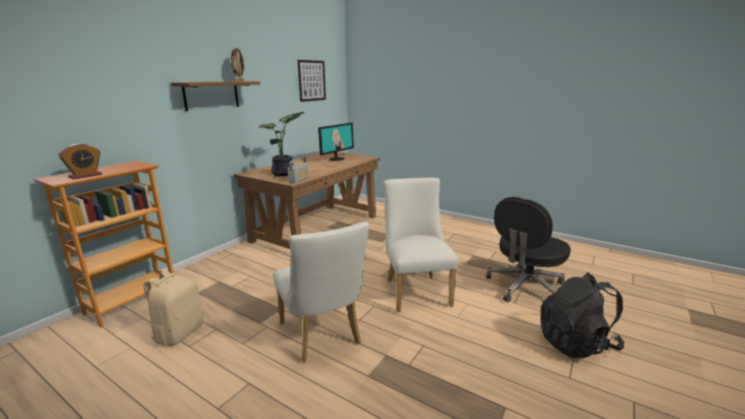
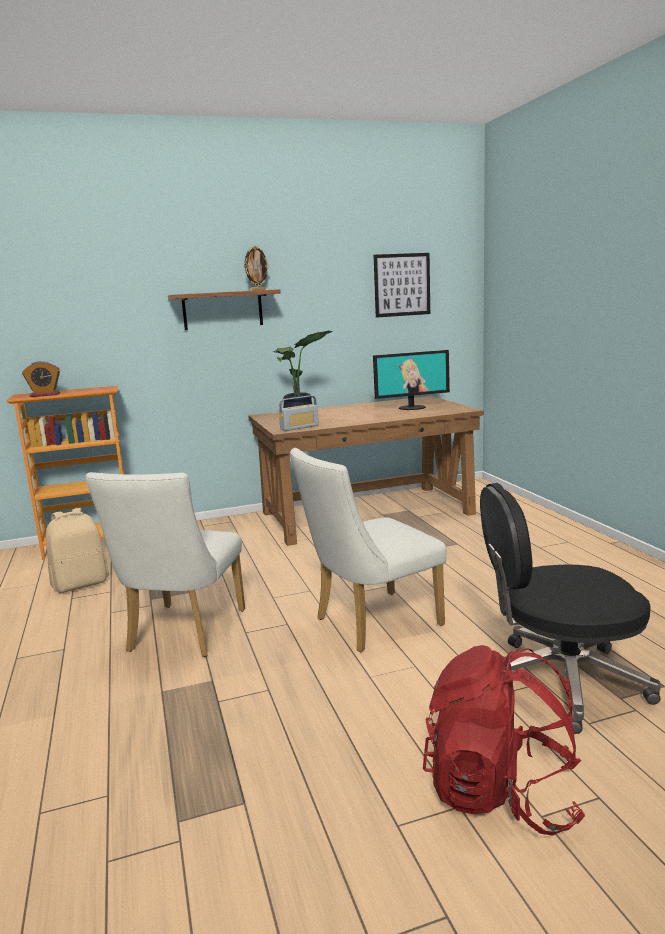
camera: 40 degrees right, 5 degrees down
(415, 290) = (369, 624): white chair -> white chair turned 150 degrees counterclockwise
(576, 343) = (501, 793): black backpack -> red backpack

